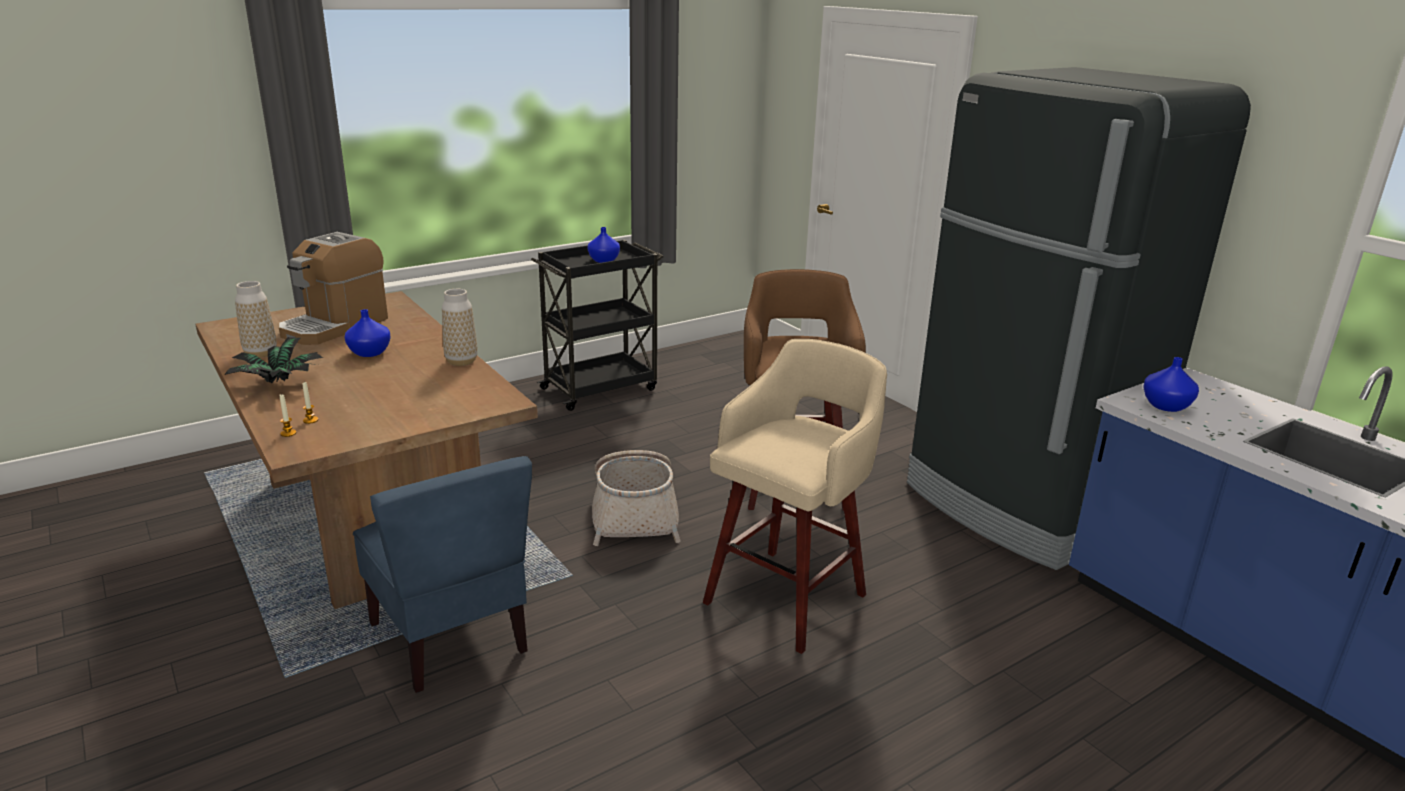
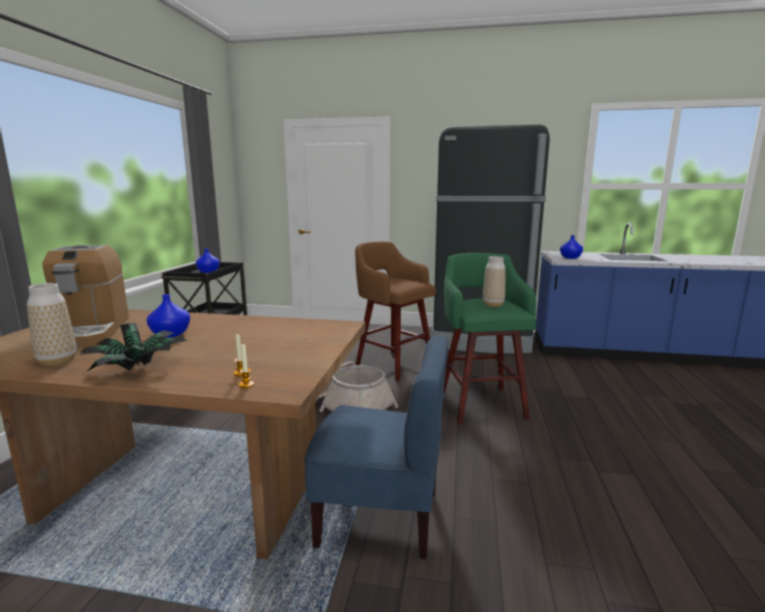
camera: 45 degrees left, 10 degrees down
(461, 361) = (257, 320): vase -> vase (493, 305)
(789, 596) = (481, 403): beige stool -> green stool

